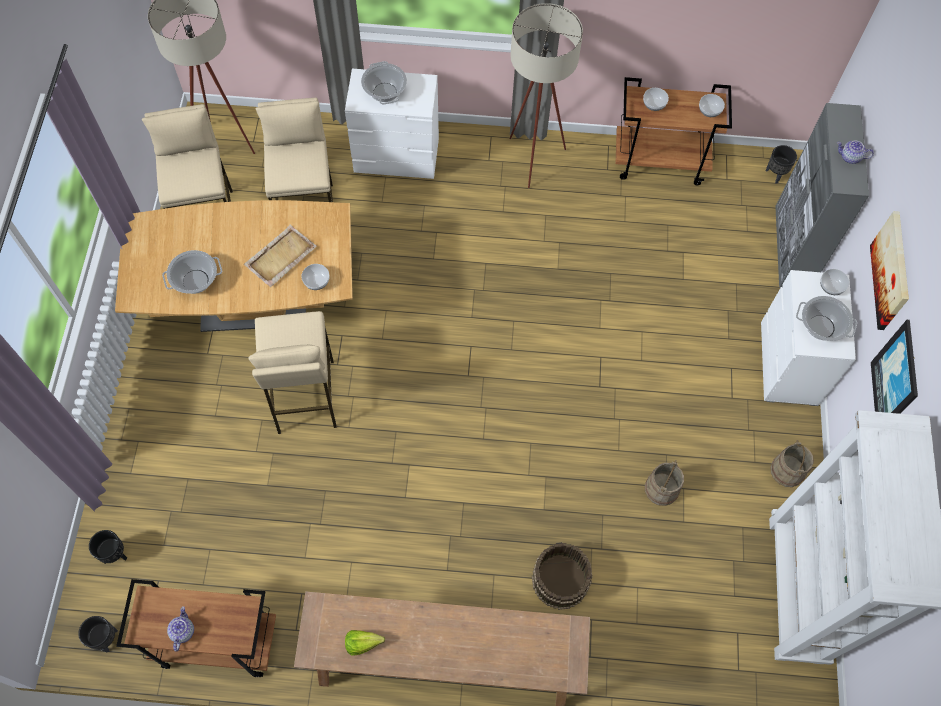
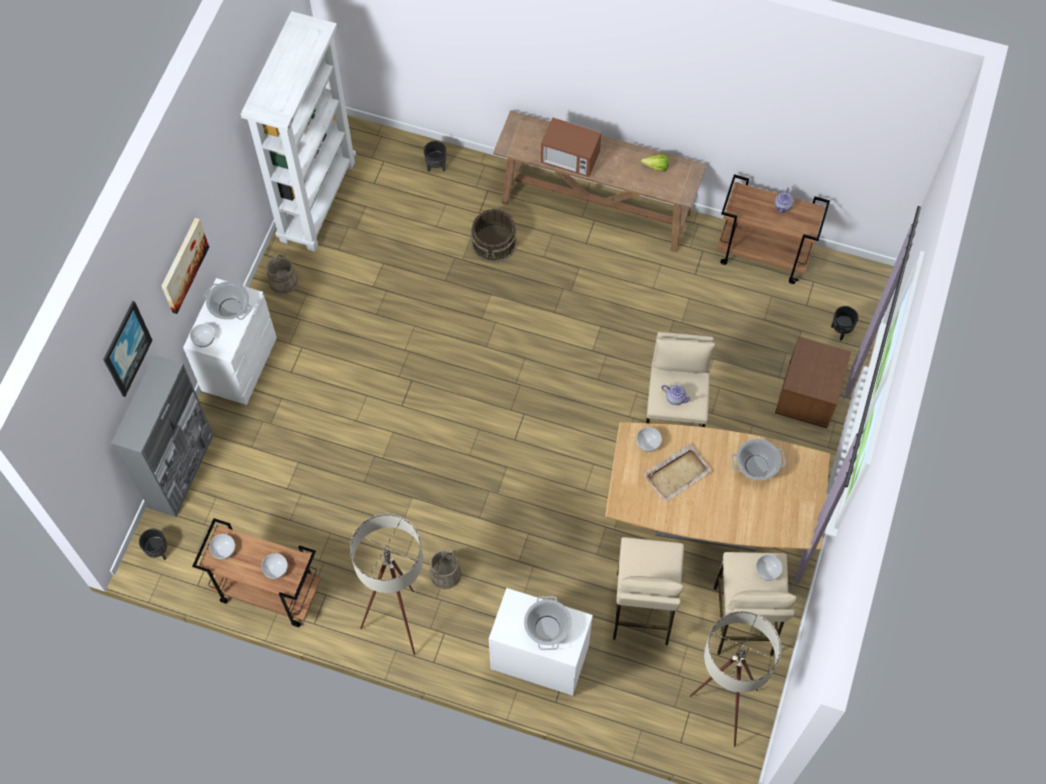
camera: 165 degrees left, 0 degrees up
(106, 639) = (847, 274): black planter -> black planter (436, 167)
(153, 461) = (807, 397): none -> brown nightstand
(177, 180) = (767, 570): none -> bowl
(483, 629) = (570, 159): none -> microwave
(662, 489) = (390, 289): beige bucket -> beige bucket (445, 574)
(850, 157) = (150, 393): teapot -> teapot (676, 398)
(895, 378) = (221, 198): picture -> picture (126, 348)

